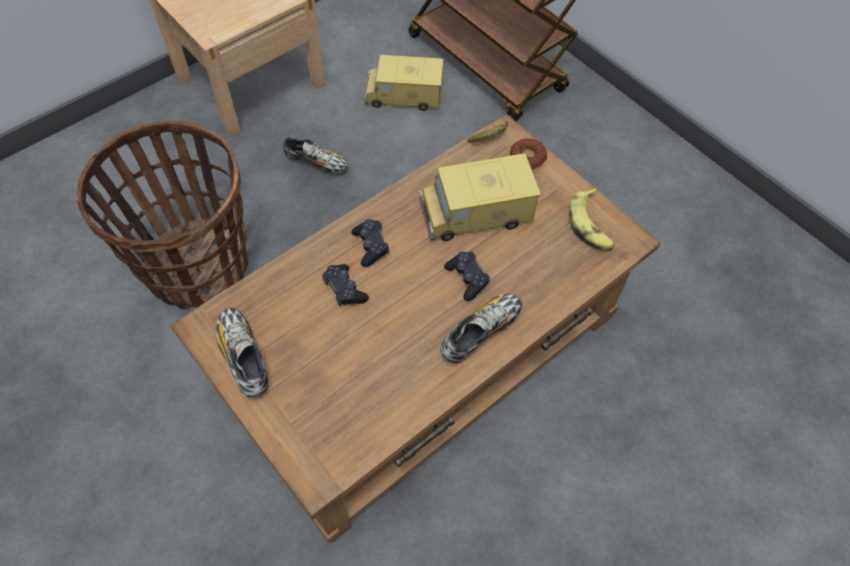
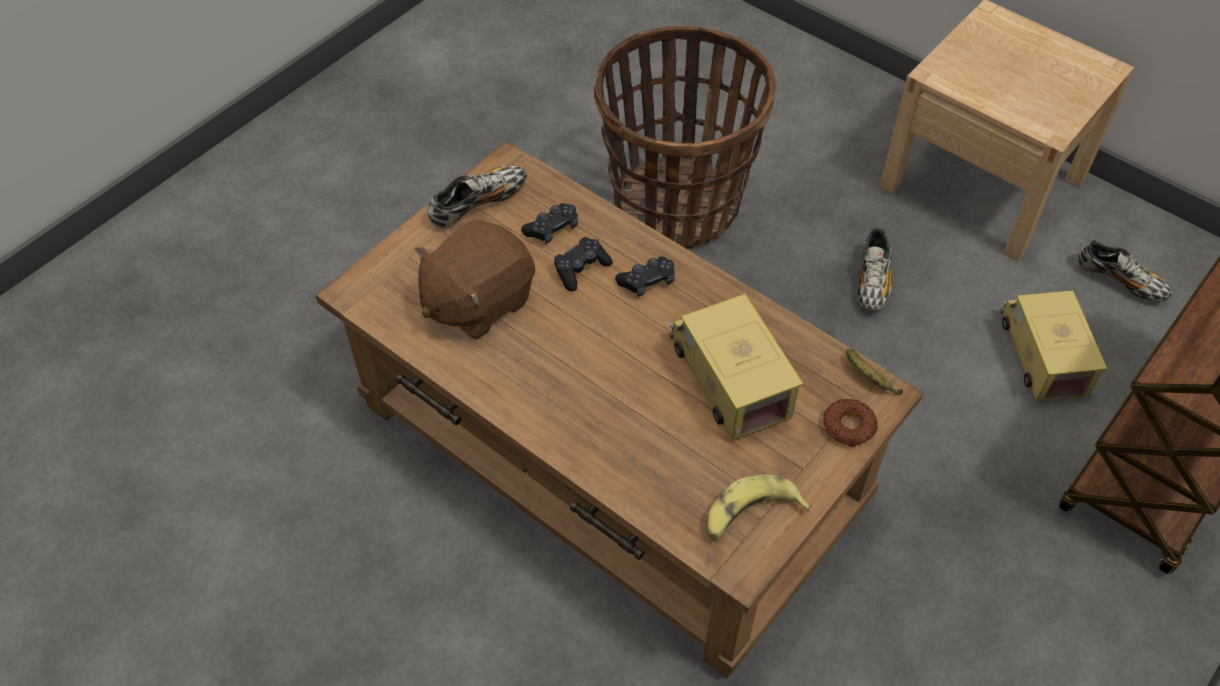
camera: 80 degrees right, 5 degrees down
(358, 372) = (477, 301): none -> brown plush toy
(467, 278) = (625, 383): black game controller -> black game controller (552, 229)
(480, 333) = (550, 407): shoe -> shoe (1120, 281)

